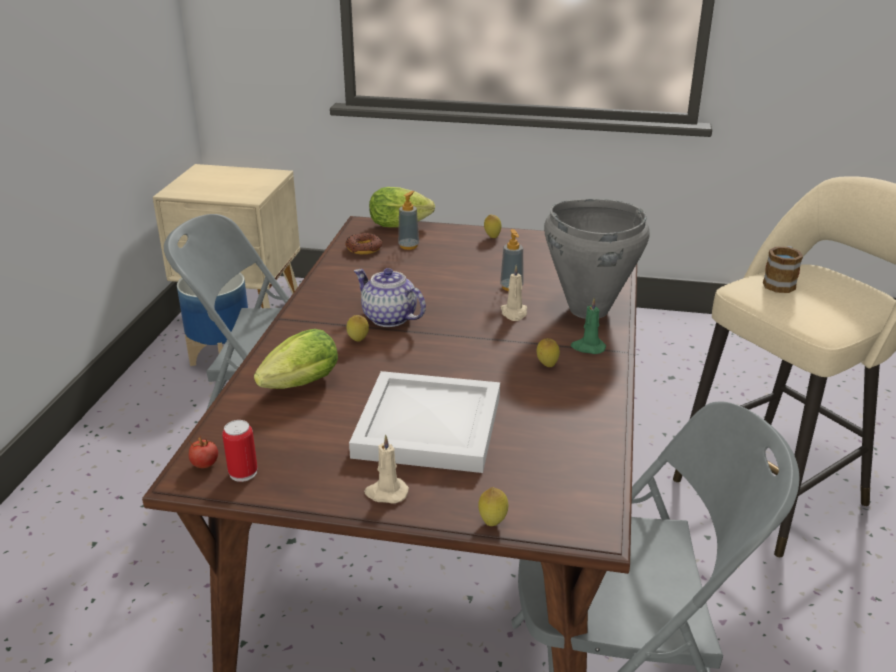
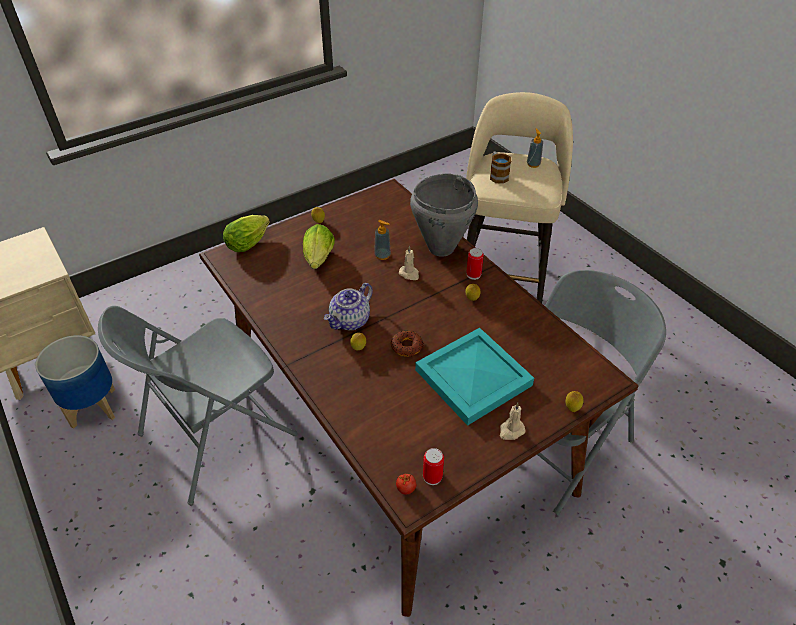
camera: 45 degrees left, 15 degrees up
(297, 386) = (374, 403): lettuce -> lettuce (318, 261)
(364, 248) = (254, 276): donut -> donut (406, 346)
(388, 318) = (350, 321): teapot -> teapot turned 45 degrees counterclockwise
(408, 246) = (279, 258): soap dispenser -> soap dispenser (533, 164)
(426, 427) = (473, 379): white tray -> turquoise tray
(587, 347) = (473, 274): green candle -> can

